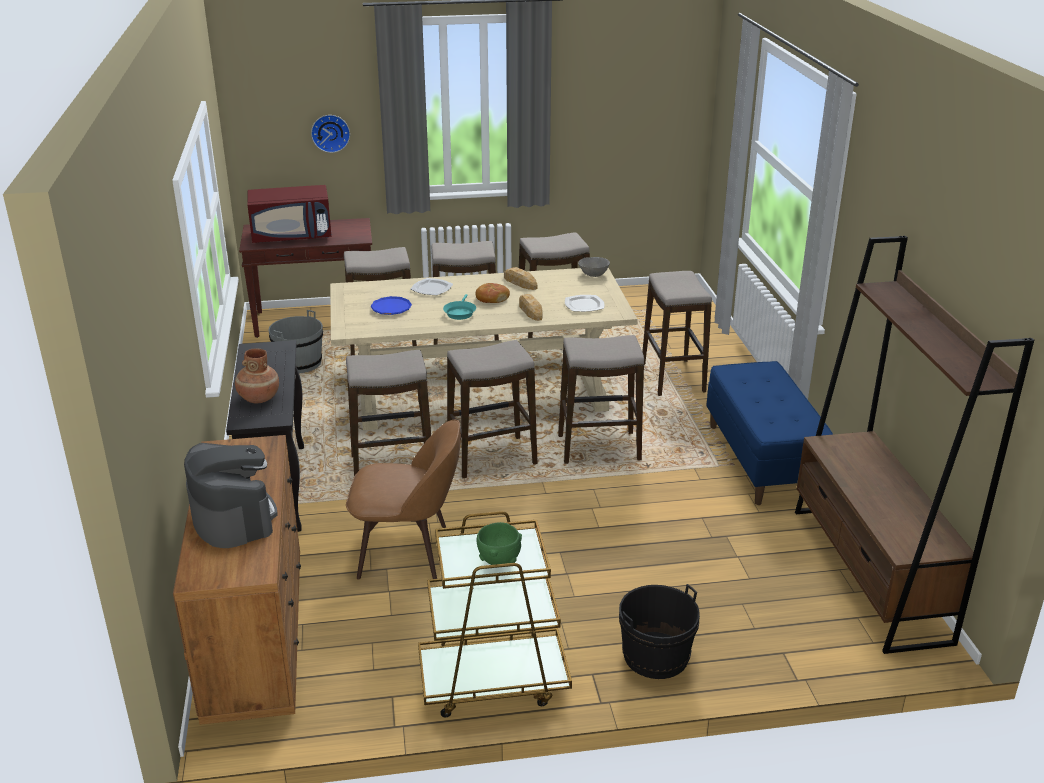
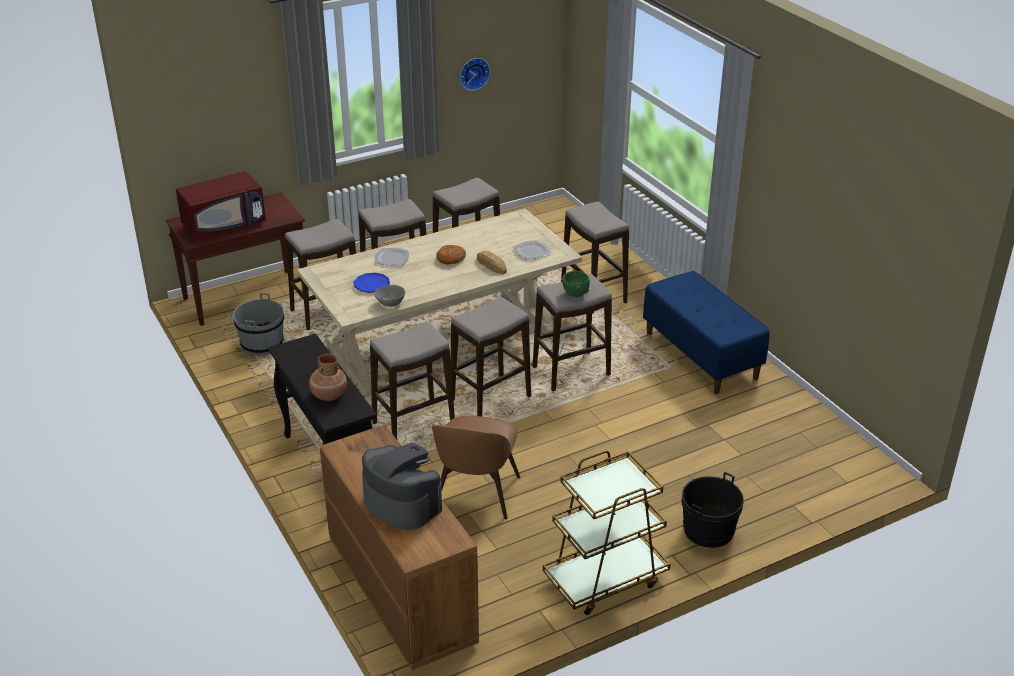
camera: 20 degrees left, 5 degrees up
(330, 132) = (241, 120): wall clock -> wall clock (473, 73)
(408, 551) = (476, 495): brown chair -> brown chair turned 120 degrees clockwise
(460, 313) = (433, 278): turquoise frying pan -> none
(499, 560) = (619, 488): green bowl -> green bowl (575, 293)
(520, 282) = (463, 238): bread -> none
(594, 274) = (519, 218): grey bowl -> grey bowl (390, 303)
(869, 574) = (821, 431): brown bookcase -> none

